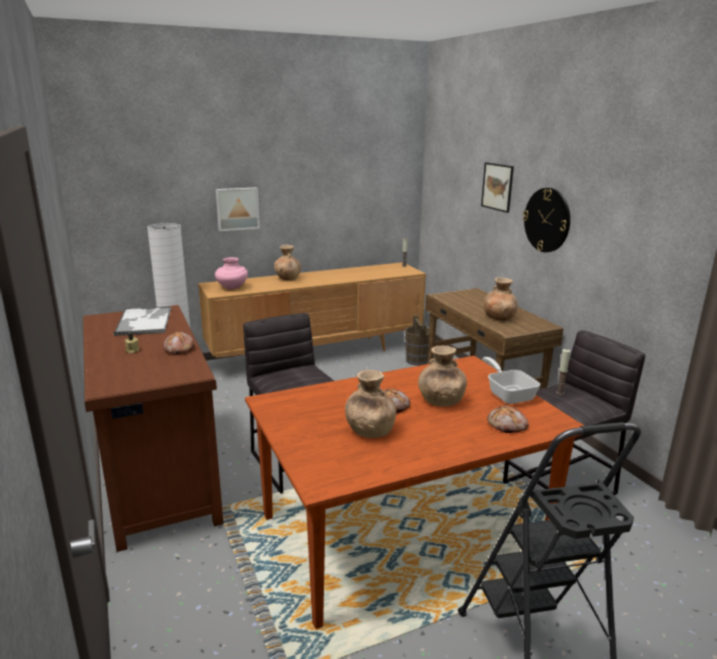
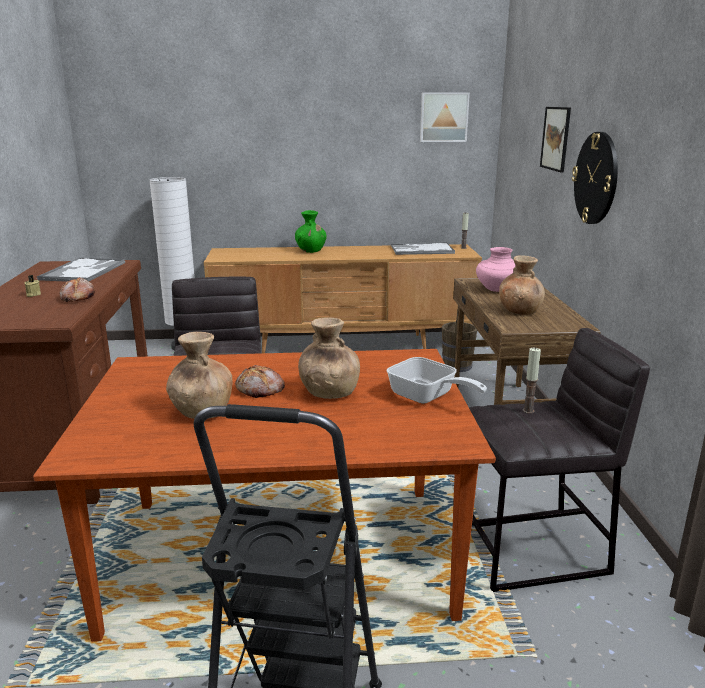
camera: 20 degrees right, 0 degrees up
(232, 287) = (240, 254): pink vase -> pink vase (497, 289)
(237, 208) = (258, 165): picture -> picture (443, 117)
(288, 278) = (311, 250): brown vase -> green vase
(375, 270) = (421, 250): none -> tray
(507, 426) = (380, 433): bread -> none
(508, 394) = (427, 397): frying pan -> frying pan turned 135 degrees clockwise

